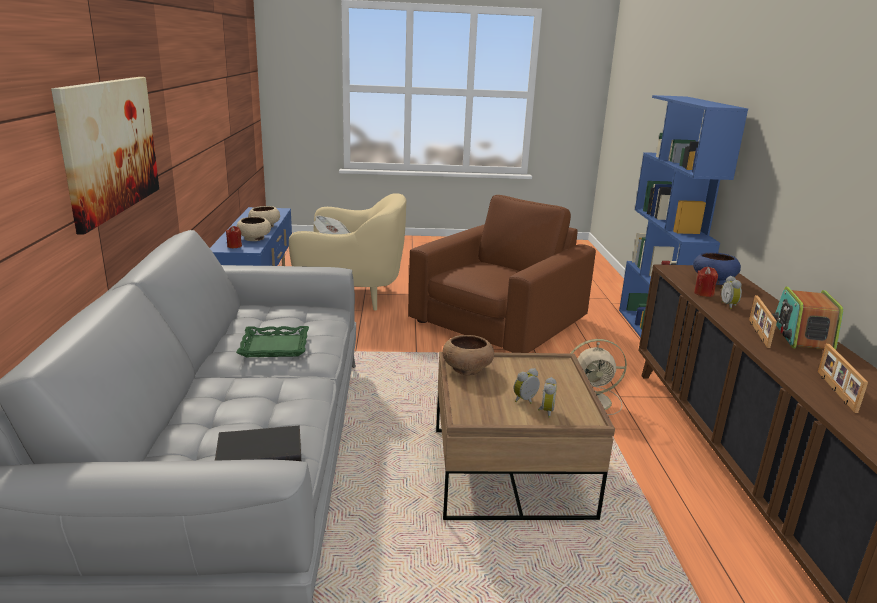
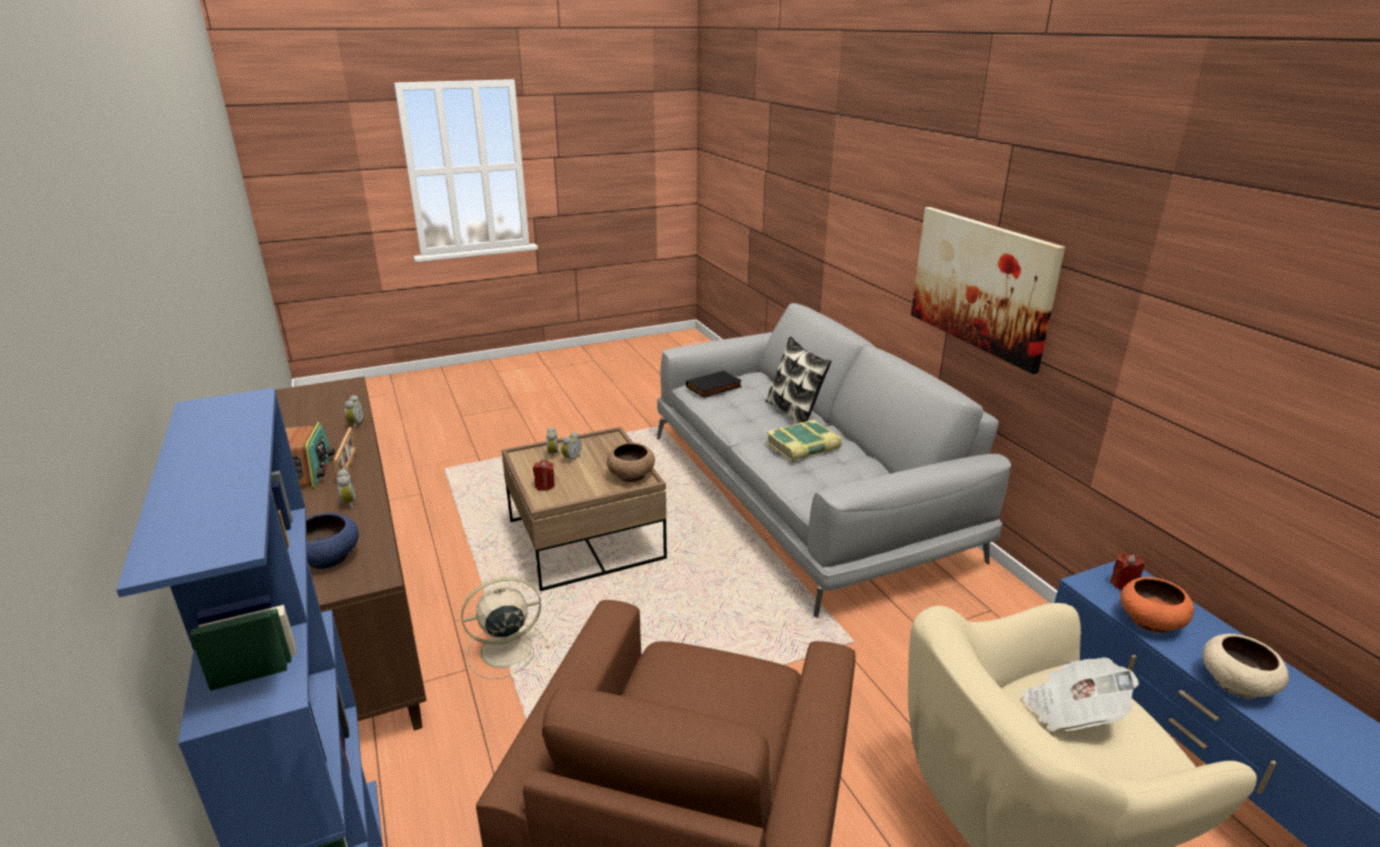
camera: 160 degrees right, 5 degrees up
(215, 389) = (794, 413): none -> pillow
(254, 238) = (1149, 621): beige bowl -> orange bowl
(275, 346) = (803, 447): green tray -> book
(703, 293) = (365, 521): red candle -> red candle (545, 485)
(803, 380) = (355, 425): none -> alarm clock
(835, 391) = (338, 421): picture frame -> none

